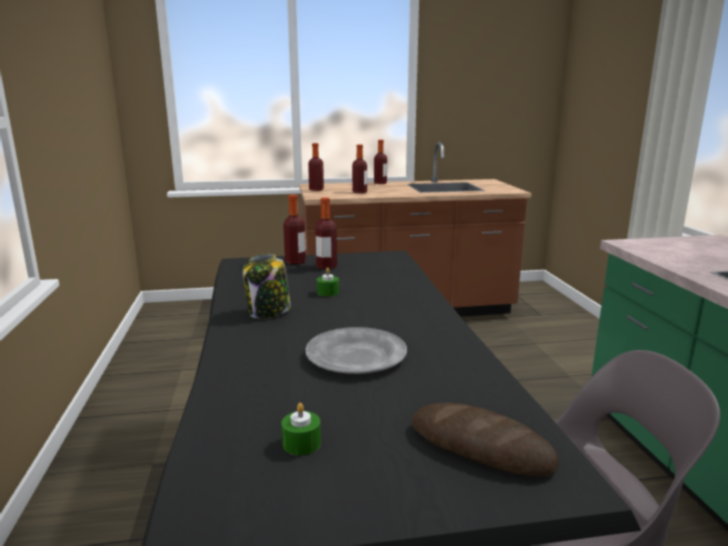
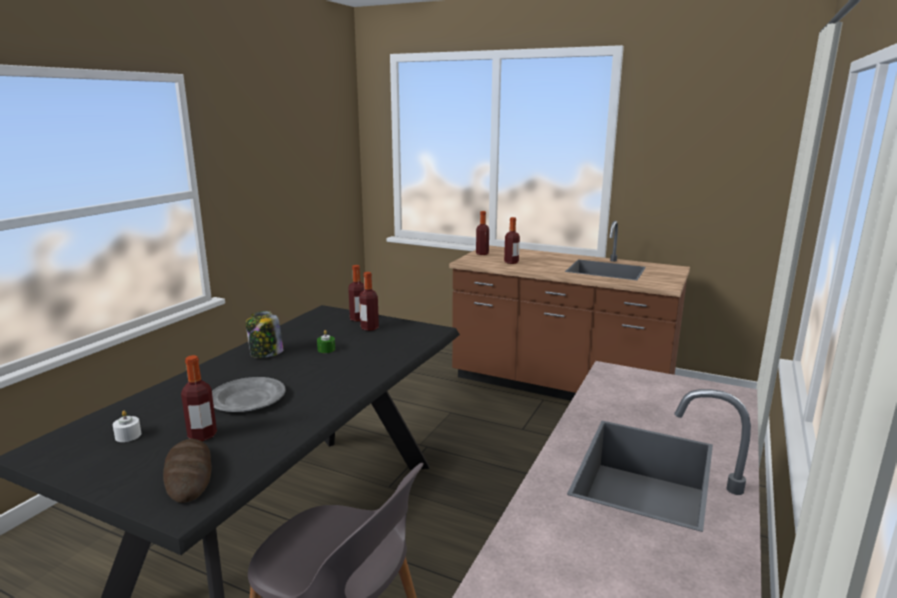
camera: 35 degrees right, 0 degrees up
(301, 443) = (128, 435): green candle -> white candle
(380, 183) = (555, 254): bottle -> bottle (202, 435)

